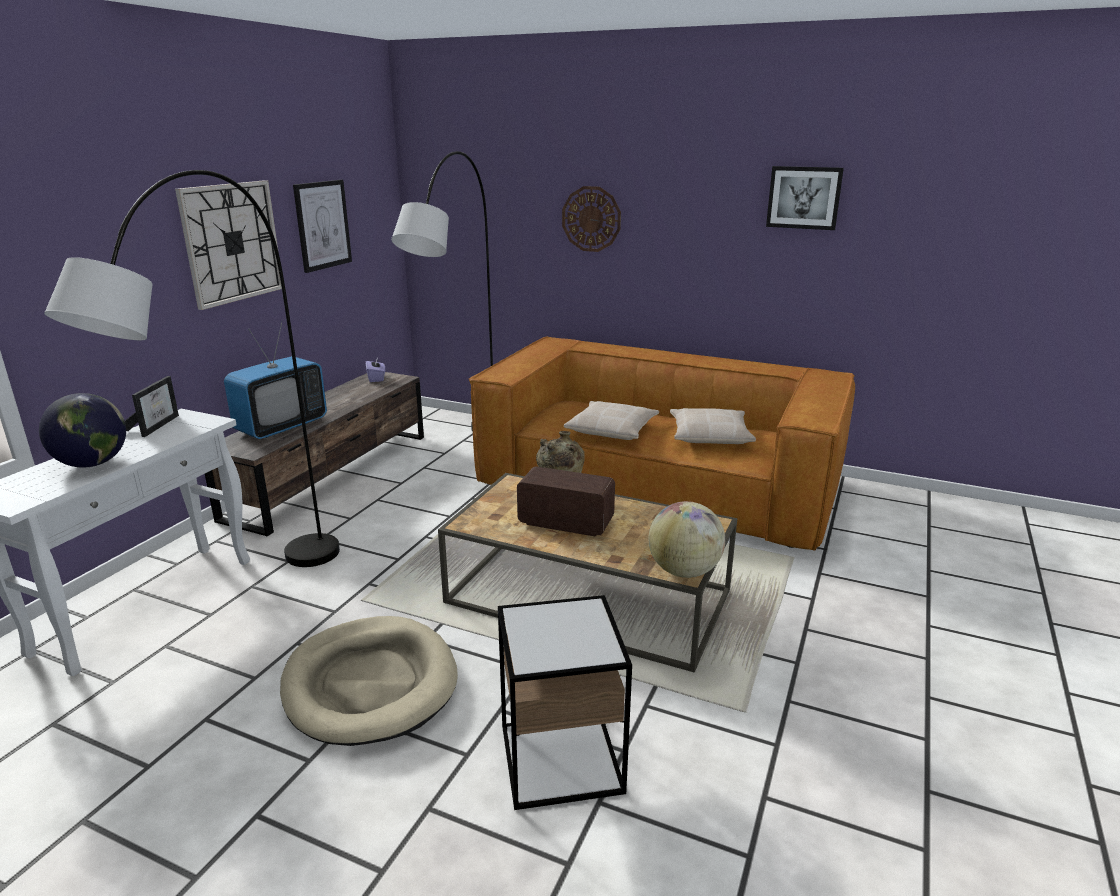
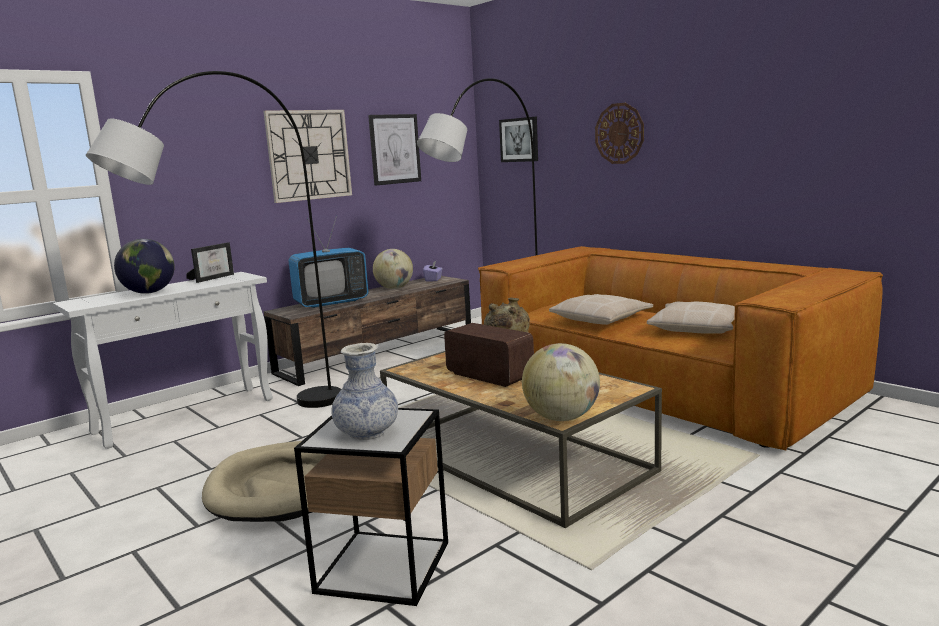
camera: 25 degrees right, 10 degrees down
(341, 396) = (394, 288): none -> globe
(566, 642) = (367, 433): none -> vase
(804, 197) = (816, 86): picture -> picture (519, 140)

